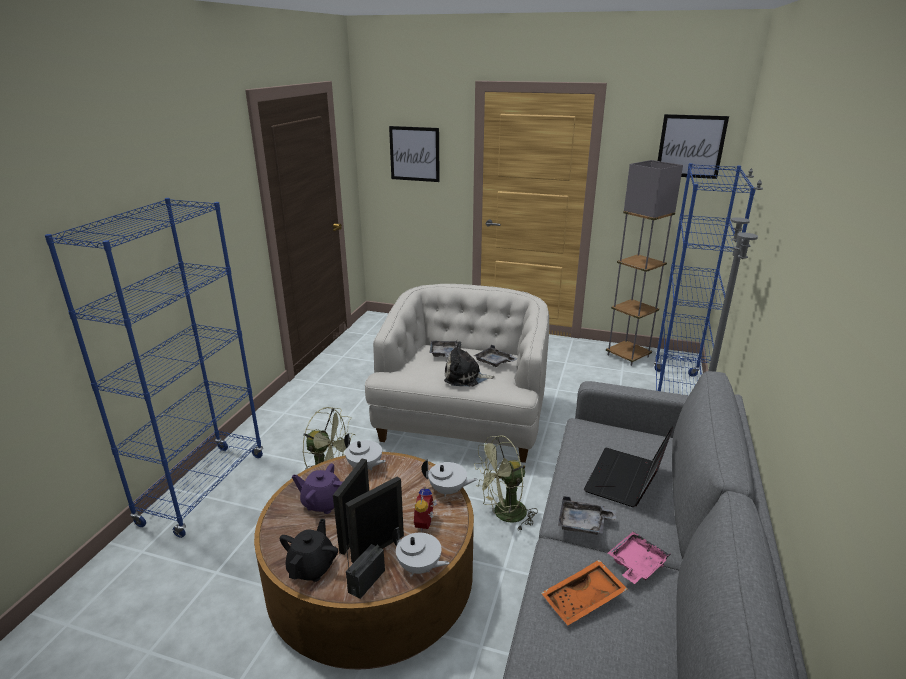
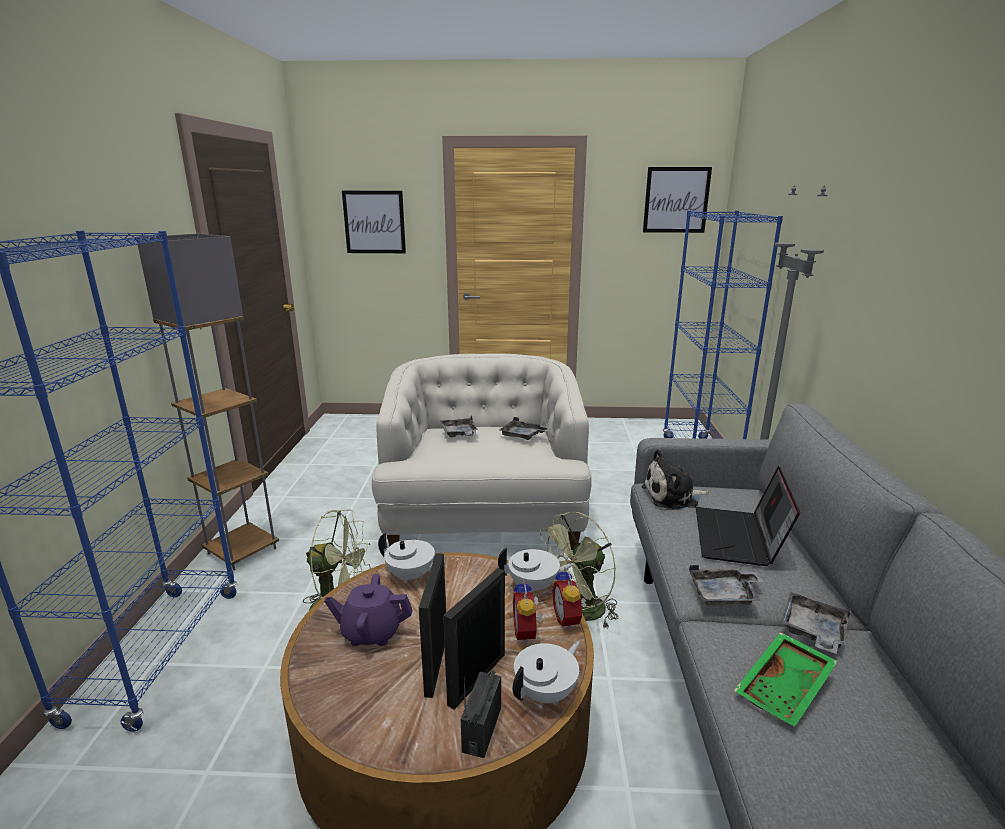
camera: 15 degrees left, 5 degrees down
(312, 567) = (391, 727): black teapot -> none
(419, 567) = (546, 693): white teapot -> white teapot turned 60 degrees counterclockwise
(461, 519) = (569, 619): none -> alarm clock
(465, 377) = (498, 454): plush toy -> plush toy (673, 497)
(584, 600) = (786, 688): orange tray -> green tray
(628, 356) = (630, 428): grey floor lamp -> grey floor lamp (242, 550)
(636, 564) = (813, 631): pink tray -> grey tray

